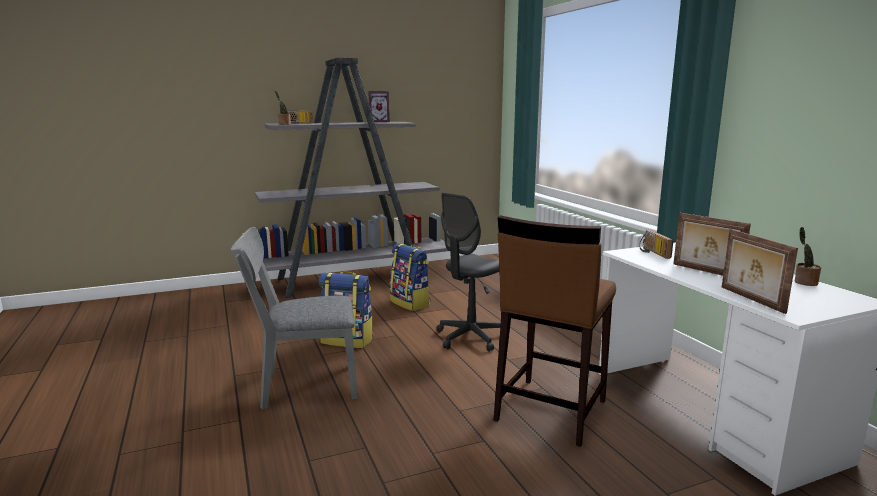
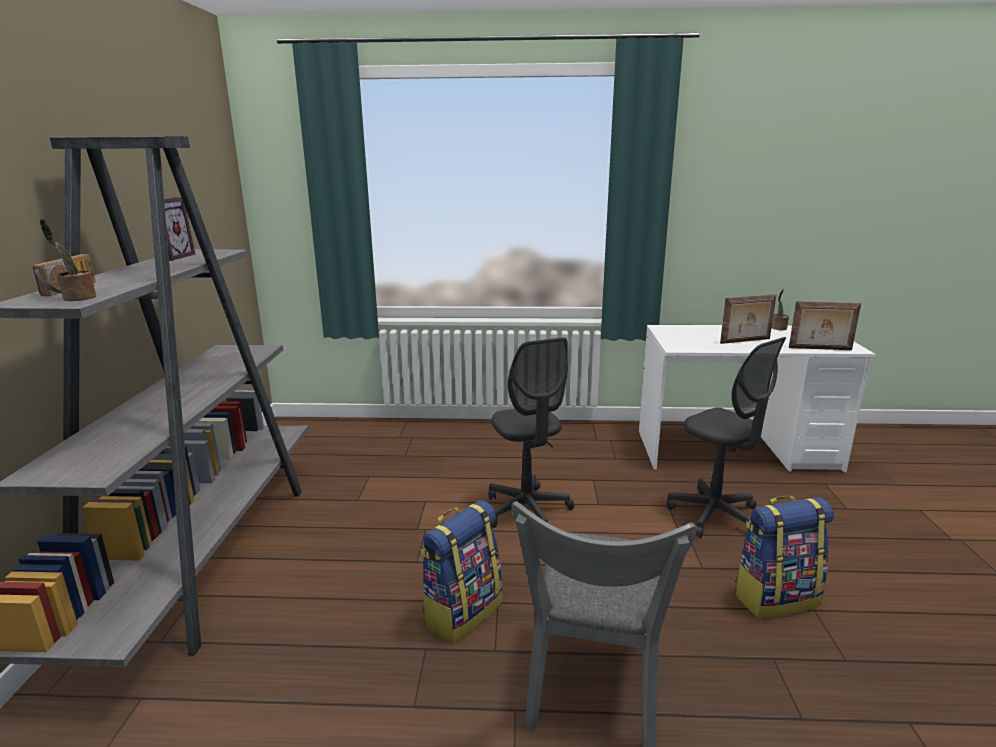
camera: 65 degrees left, 5 degrees up
(410, 303) = (377, 524): backpack -> backpack (775, 597)
(549, 410) = (715, 516): brown stool -> grey office chair
(652, 252) = (681, 340): radio -> none

